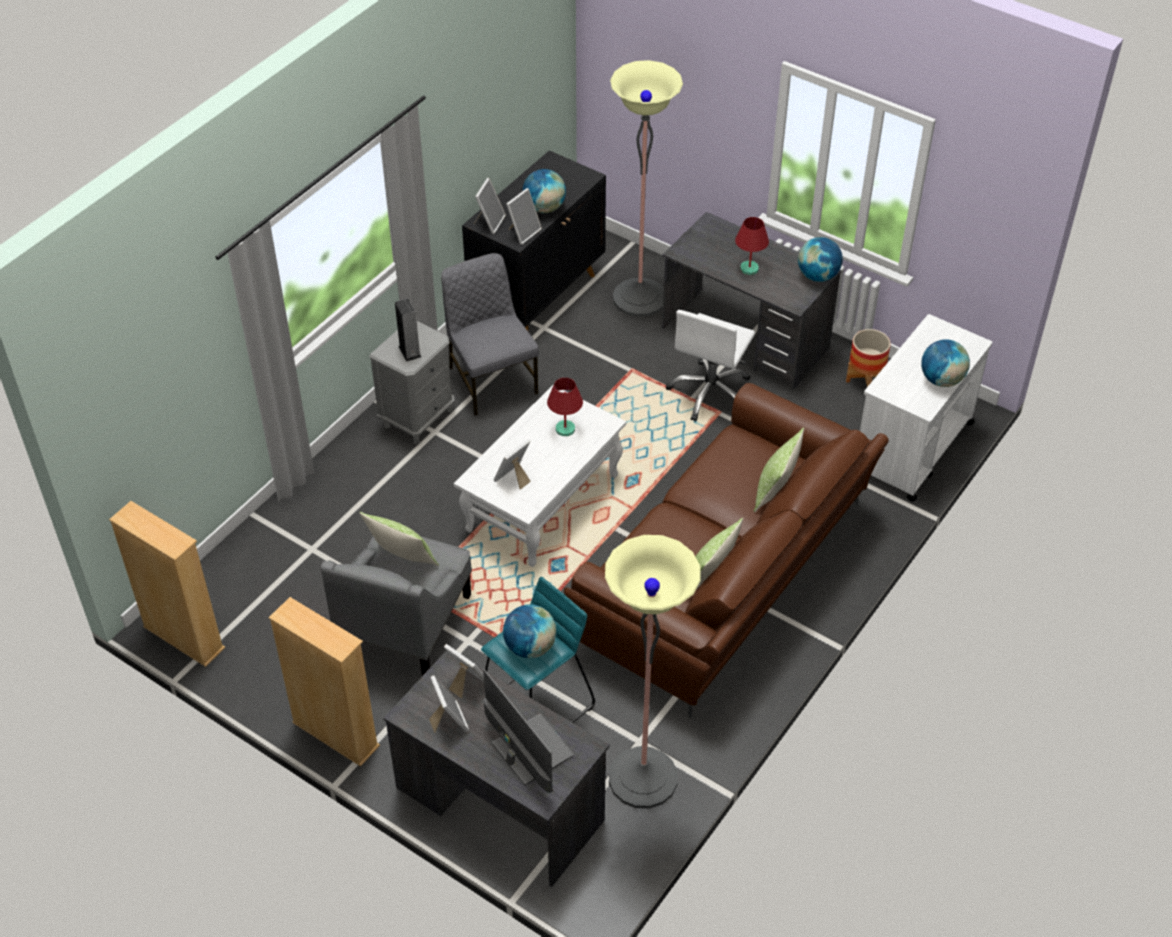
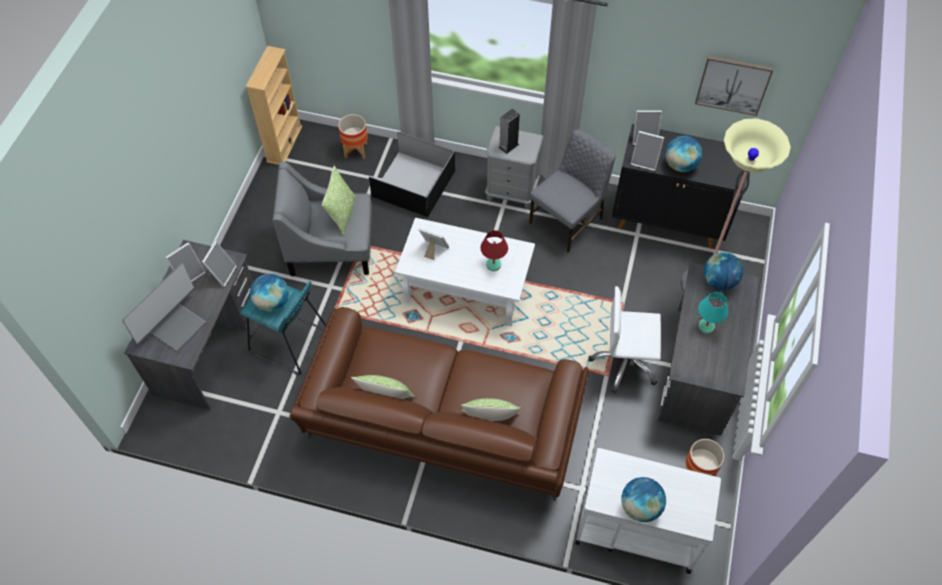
camera: 70 degrees right, 10 degrees up
(249, 557) = (356, 150): none -> planter
(335, 734) = (236, 243): beige bookcase -> none
(345, 509) = (413, 183): none -> black storage box
(518, 95) = (733, 84): none -> picture
(643, 778) = (249, 423): floor lamp -> none
(749, 268) = (706, 326): red table lamp -> turquoise table lamp
(818, 276) = (726, 379): globe -> globe (719, 281)

